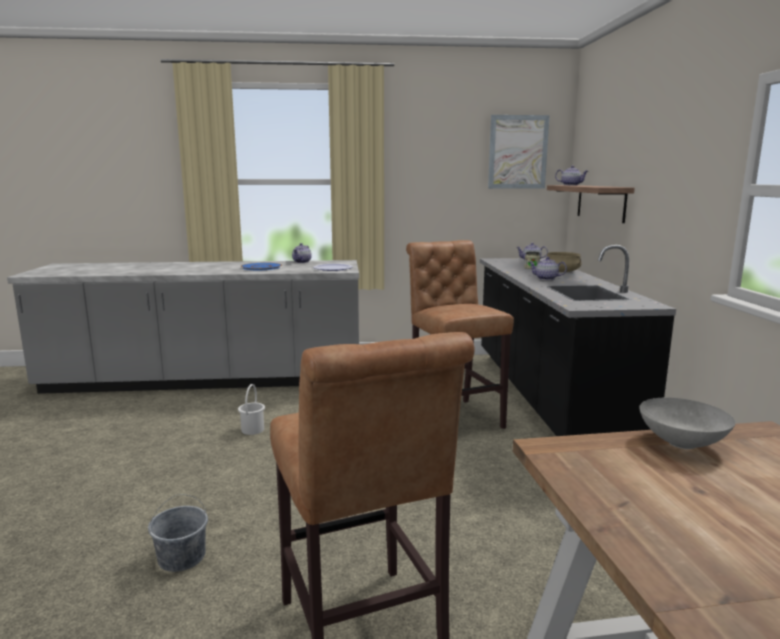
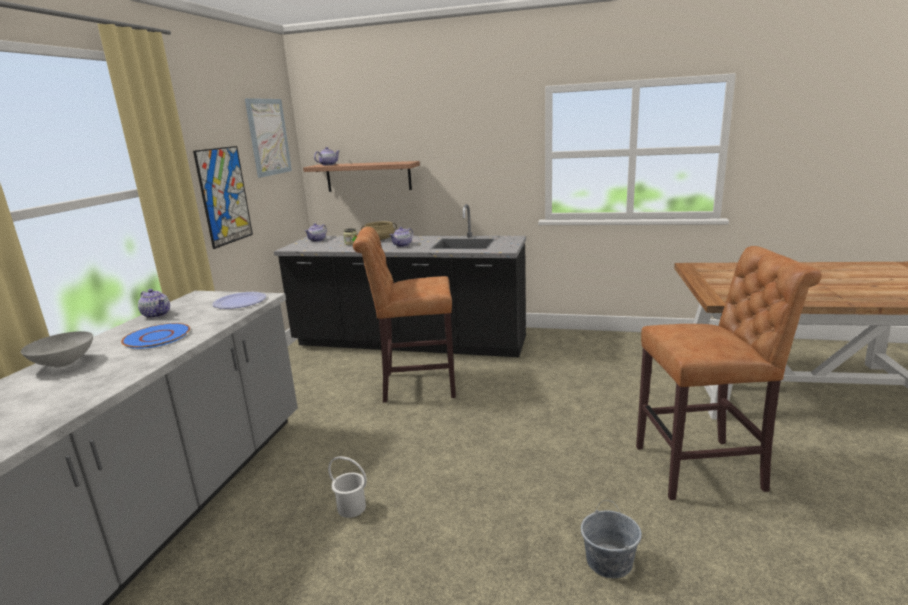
camera: 70 degrees left, 5 degrees up
(435, 198) = (224, 196): none -> picture
(682, 442) = (704, 279): grey bowl -> grey bowl (64, 363)

